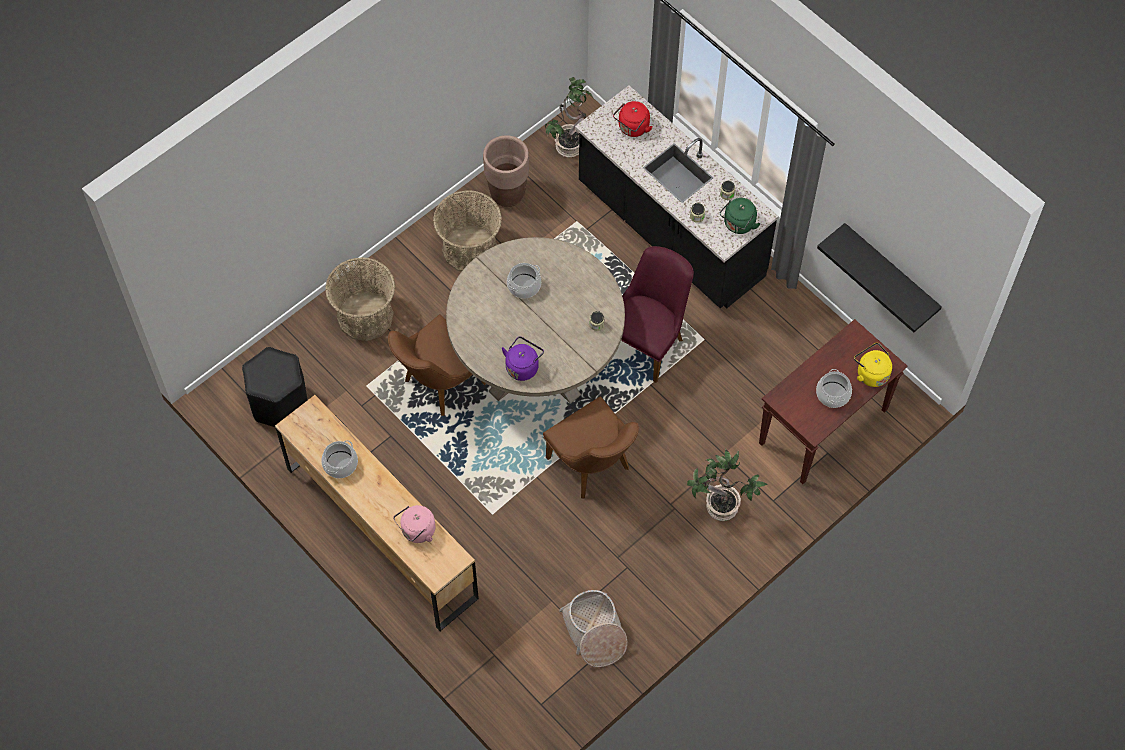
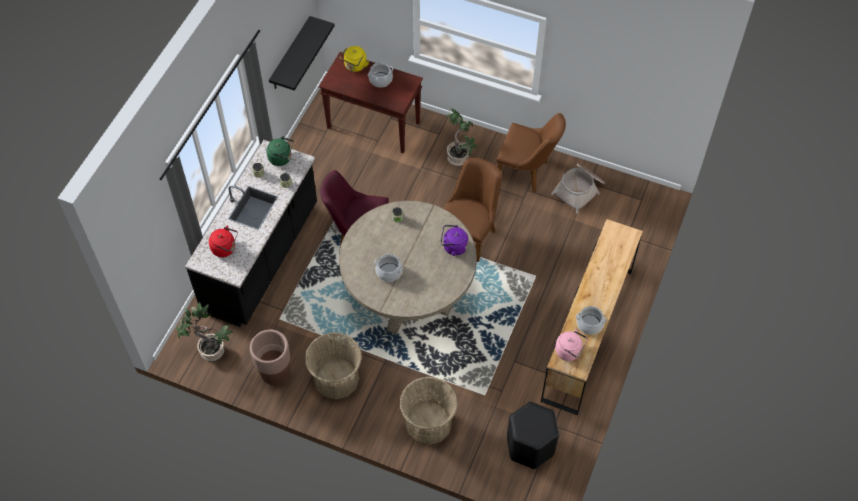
camera: 115 degrees left, 5 degrees down
(417, 531) = (608, 258): pink kettle -> pink kettle (569, 351)
(438, 385) = (459, 349): brown chair -> brown chair (527, 173)

